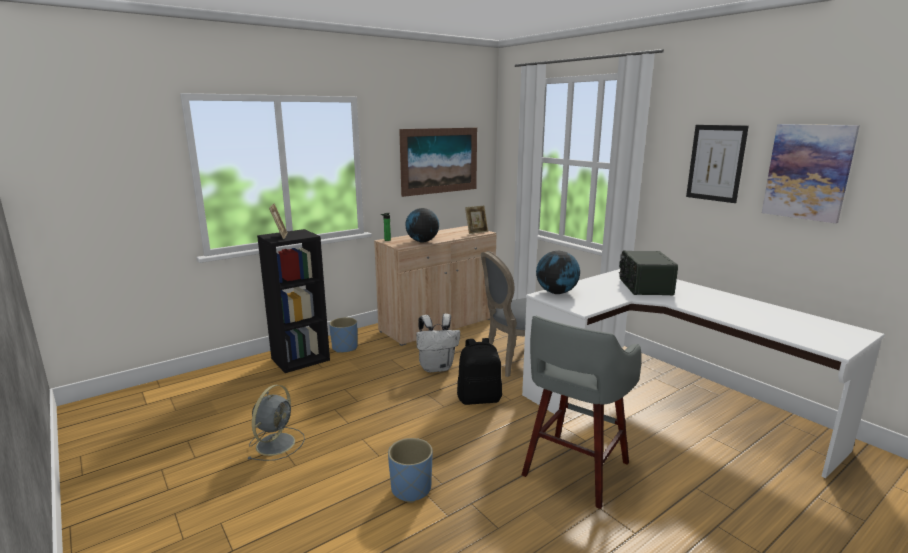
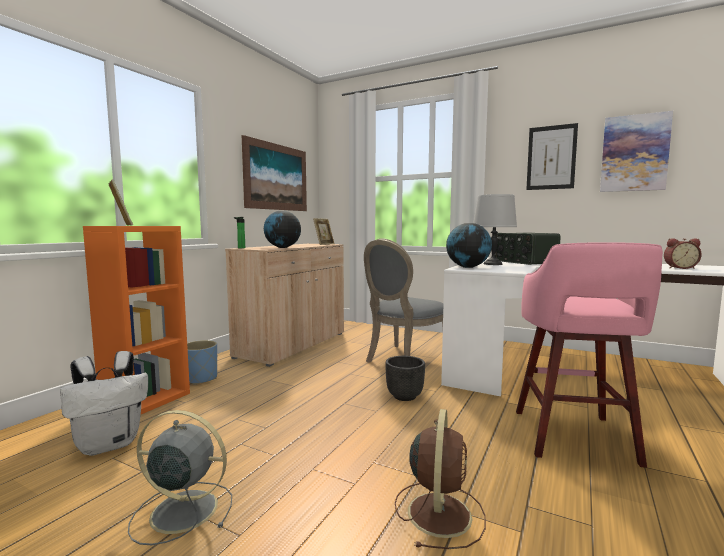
camera: 25 degrees left, 10 degrees down
(276, 443) = (181, 510): grey fan -> grey fan turned 75 degrees counterclockwise
(301, 359) = (146, 399): black bookcase -> orange bookcase
(411, 488) = (439, 512): blue planter -> brown fan
(437, 367) = (329, 378): white backpack -> white backpack (110, 444)
(479, 398) = (404, 396): black backpack -> black planter
(574, 470) = (574, 438): grey stool -> pink stool
(598, 288) = (493, 264): none -> grey table lamp
(791, 329) = (679, 268): none -> alarm clock

